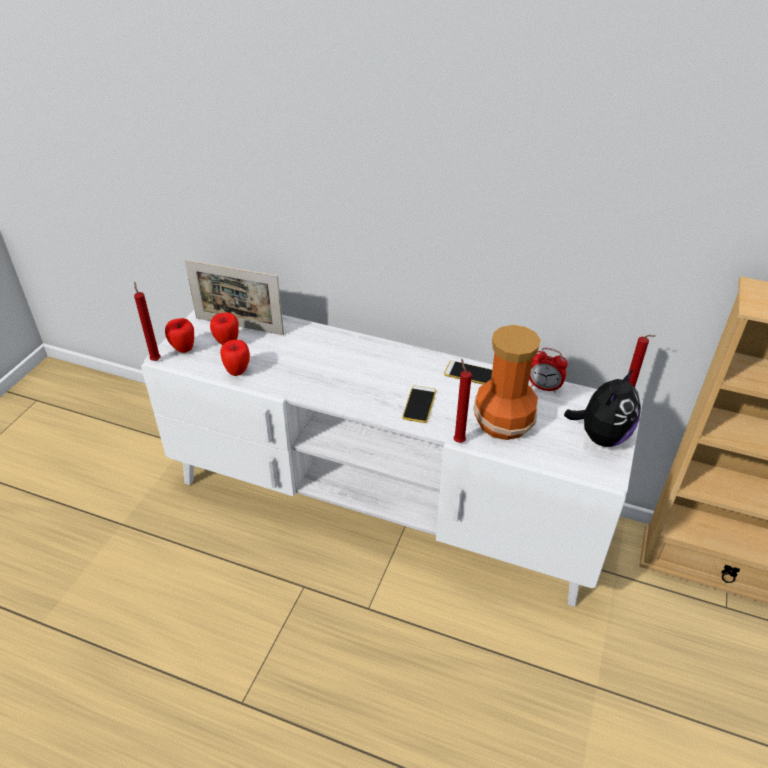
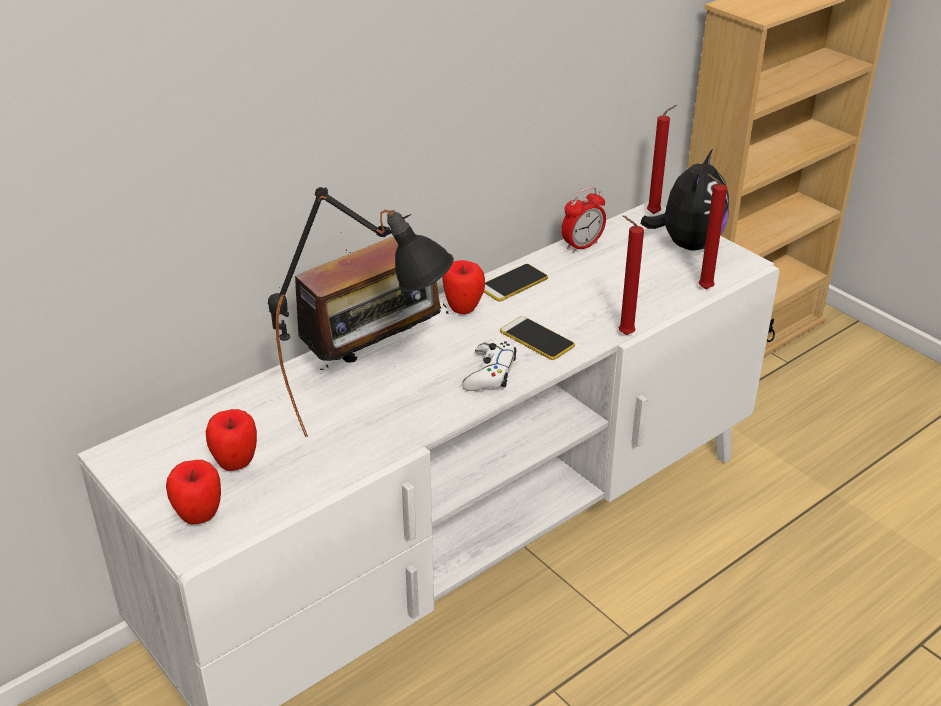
camera: 60 degrees left, 5 degrees down
(155, 359) = (192, 558): red candle -> red candle (702, 288)
(238, 372) = (319, 474): apple -> apple (463, 309)
(239, 326) = (204, 440): picture frame -> none
(287, 372) = (369, 426): none -> black table lamp
(347, 351) = (375, 359): none -> radio
(368, 398) = (490, 373): none -> white game controller
(502, 420) = (614, 293): vase -> none
(601, 436) = (687, 244): plush toy -> plush toy turned 45 degrees clockwise

